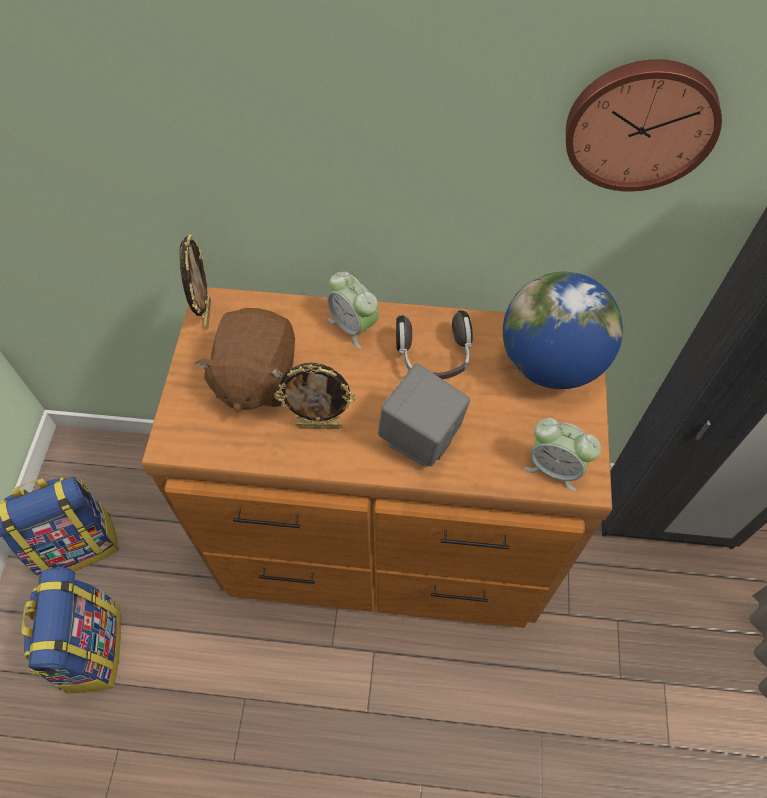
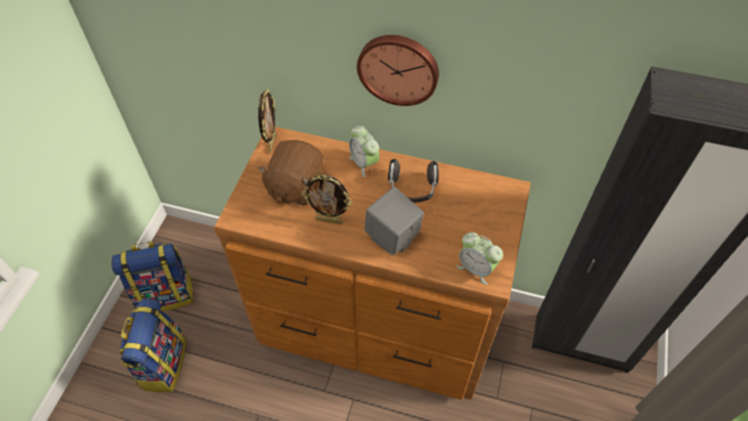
camera: 10 degrees right, 5 degrees down
(551, 362) = (489, 203): globe -> none
(640, 124) = (547, 53): wall clock -> wall clock (398, 68)

